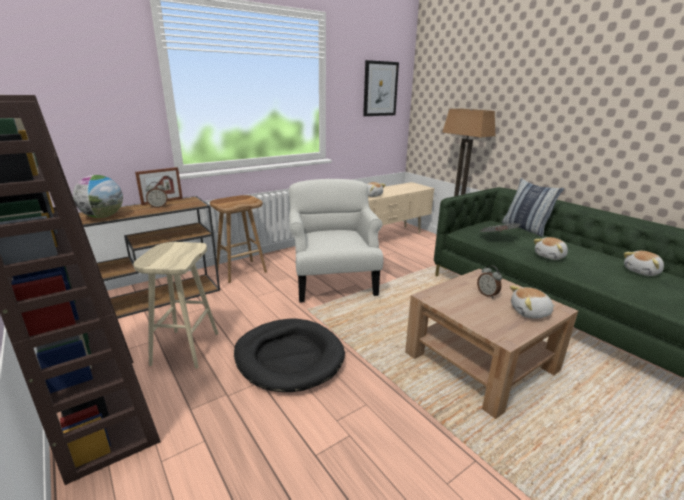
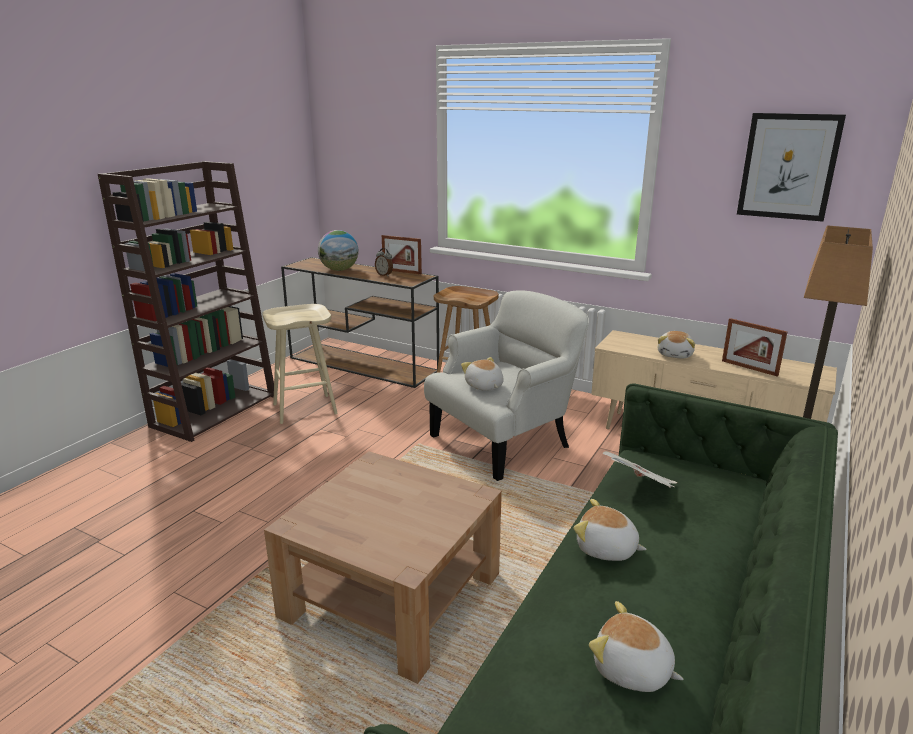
camera: 65 degrees right, 0 degrees up
(289, 357) = (320, 460): black dog bed -> none
(400, 190) = (749, 368): none -> picture frame
(487, 294) = (410, 503): alarm clock -> none
(525, 228) = (745, 516): pillow -> none
(530, 313) = (375, 541): plush toy -> plush toy (484, 386)

